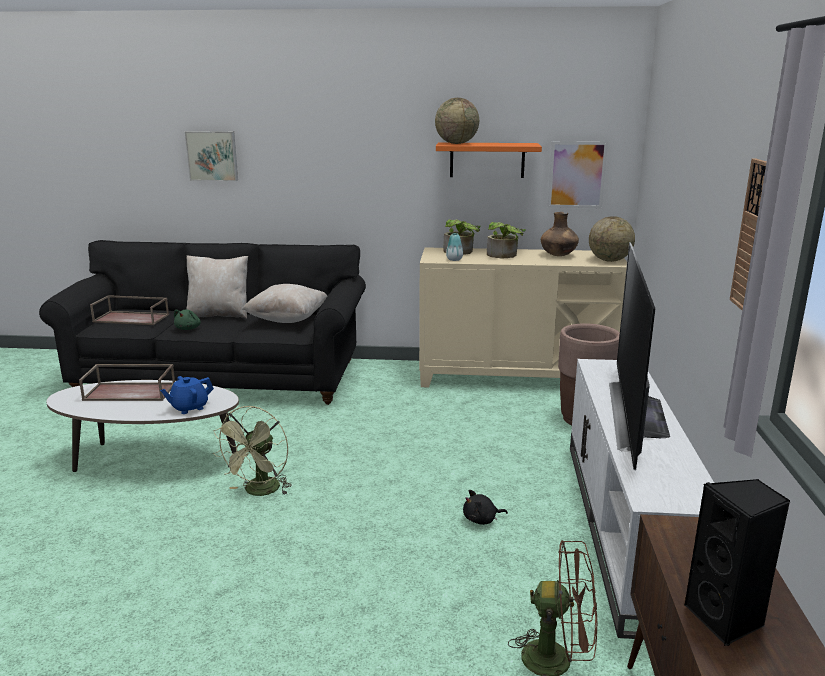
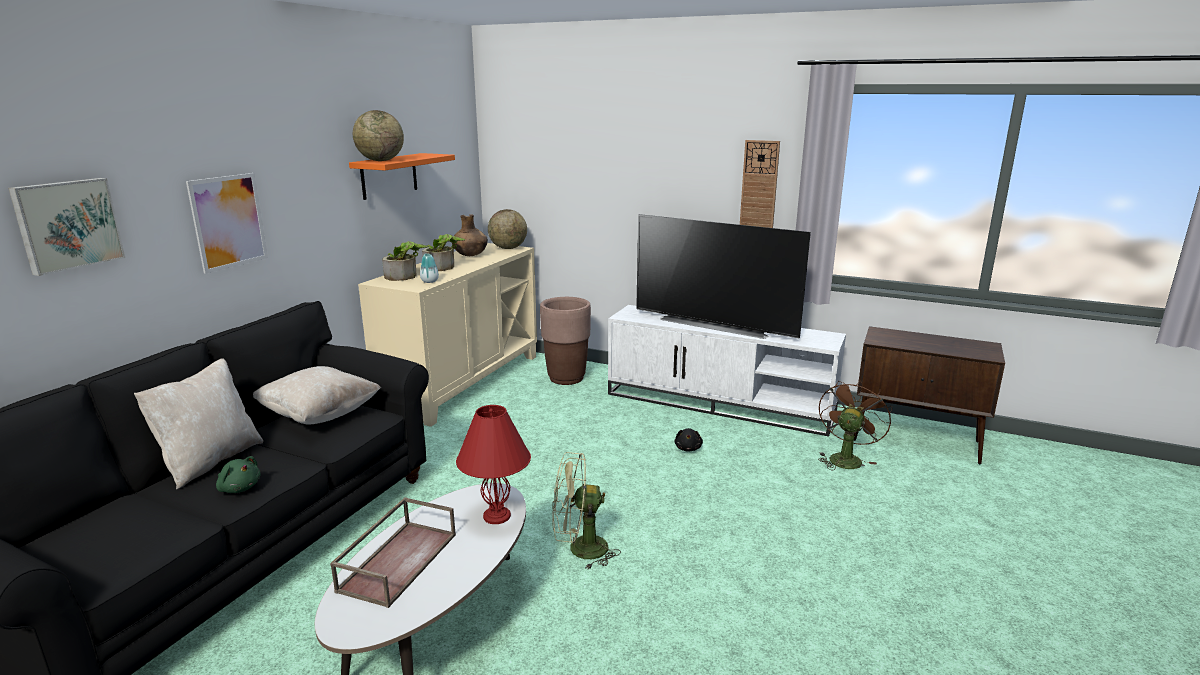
camera: 70 degrees left, 0 degrees up
(132, 318) = (112, 534): brown tray -> none
(189, 407) = (496, 516): blue teapot -> red table lamp
(259, 492) = (579, 550): green fan -> green fan turned 135 degrees clockwise
(577, 175) = (448, 179): picture -> picture (228, 221)
(726, 620) = (957, 349): black speaker -> none

